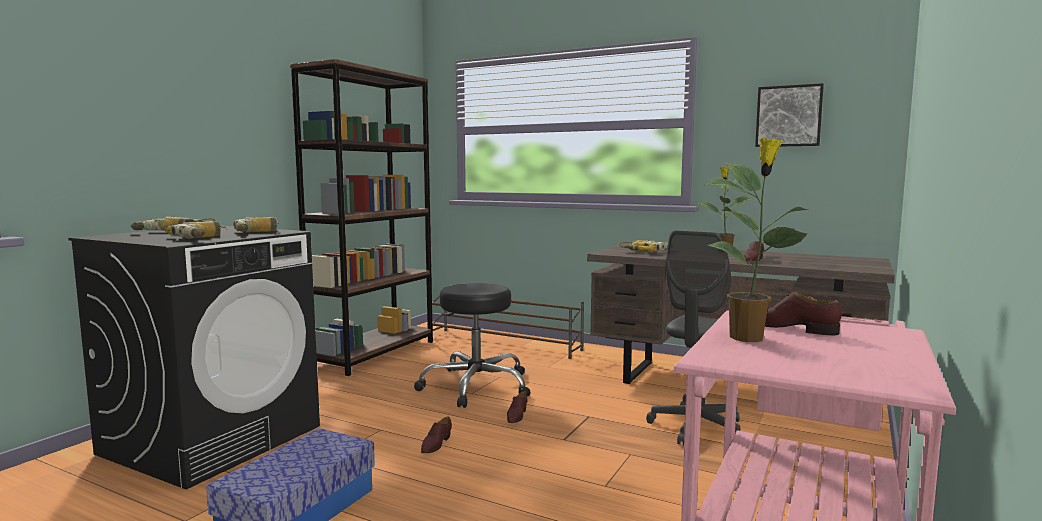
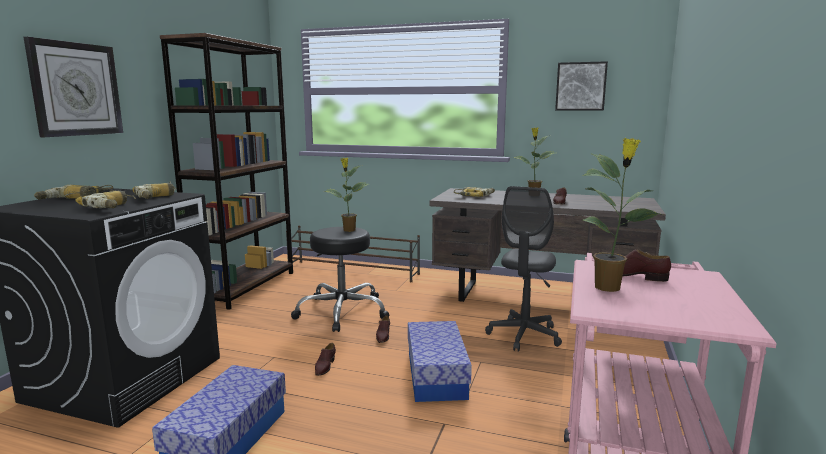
camera: 10 degrees left, 5 degrees up
(193, 118) = (76, 89): none -> wall clock
(487, 287) = (348, 230): none -> potted plant
(568, 465) = (436, 375): none -> storage box

